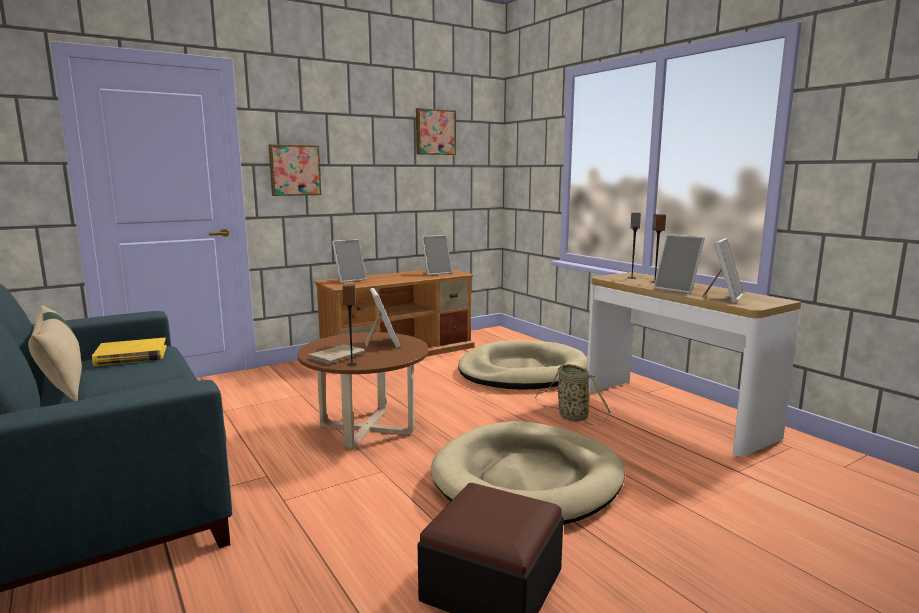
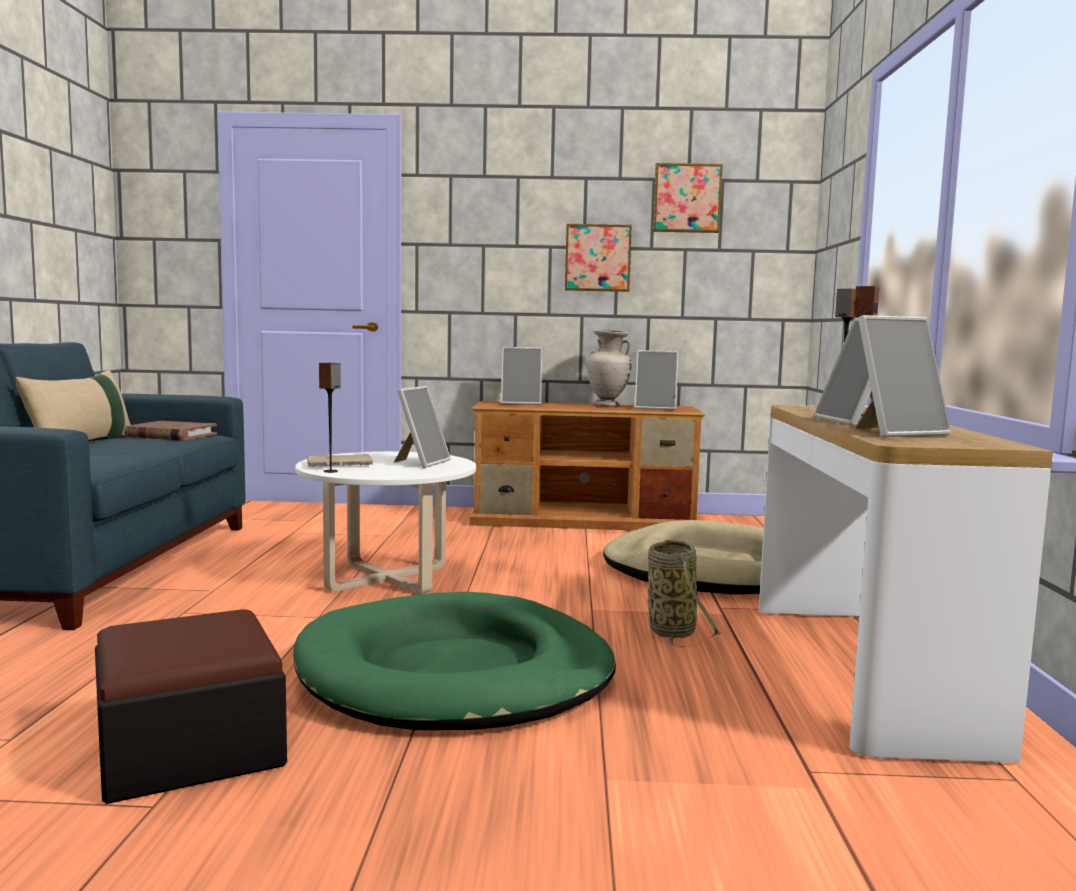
camera: 35 degrees right, 5 degrees down
(131, 356) = (171, 435): yellow book -> brown book
(294, 170) = (468, 252): picture -> picture (597, 258)
(366, 429) = (387, 578): brown coffee table -> white coffee table
(404, 274) = (607, 405): none -> beige vase
(528, 479) = (455, 673): beige dog bed -> green dog bed

